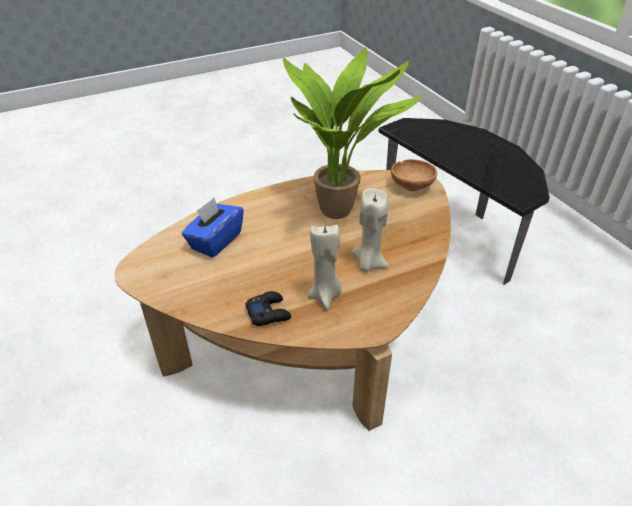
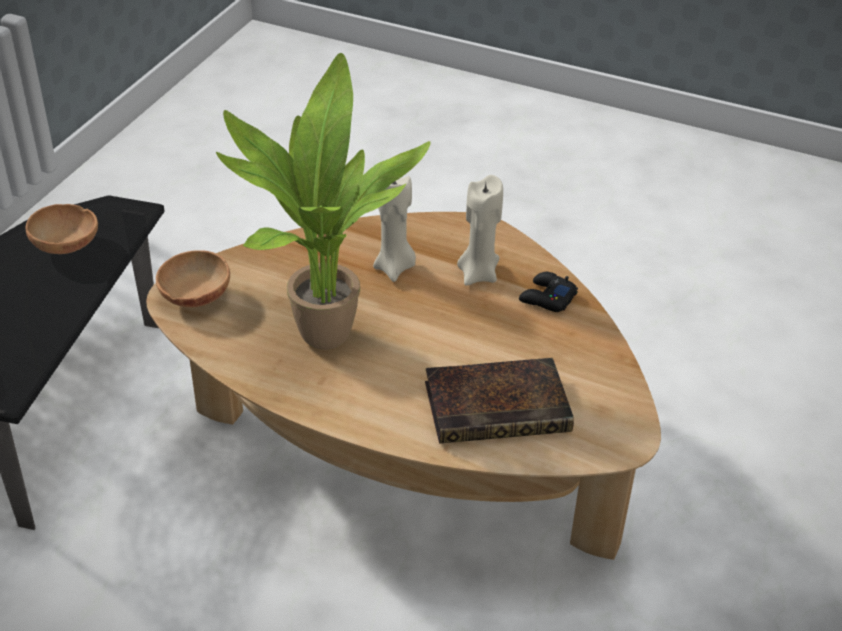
camera: 130 degrees left, 0 degrees up
(215, 241) = (500, 406): blue tissue box -> book
(500, 169) = (67, 247): none -> brown bowl

